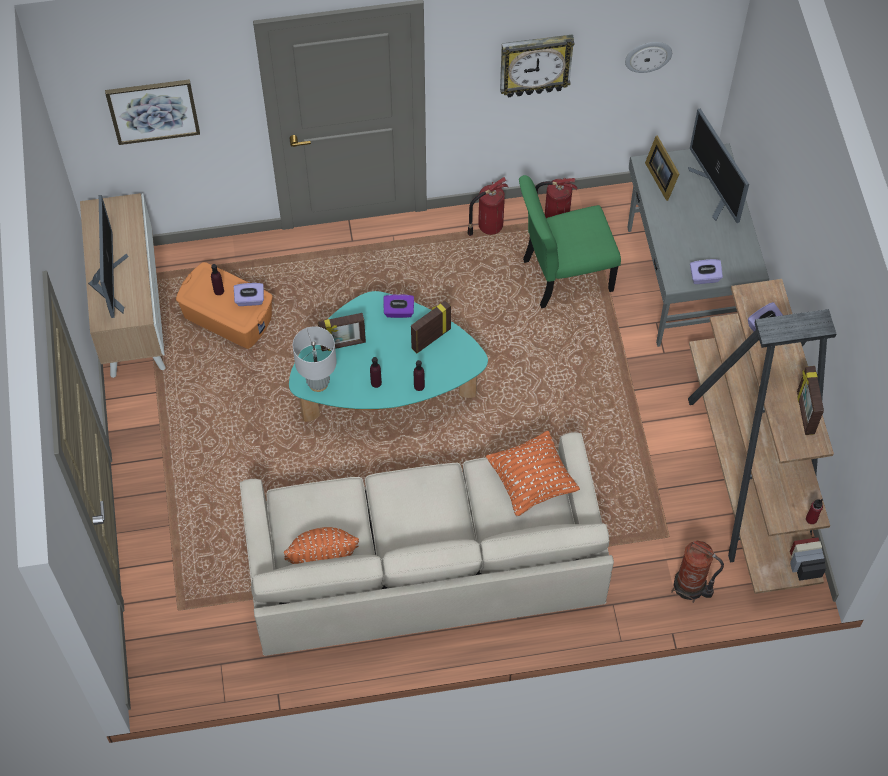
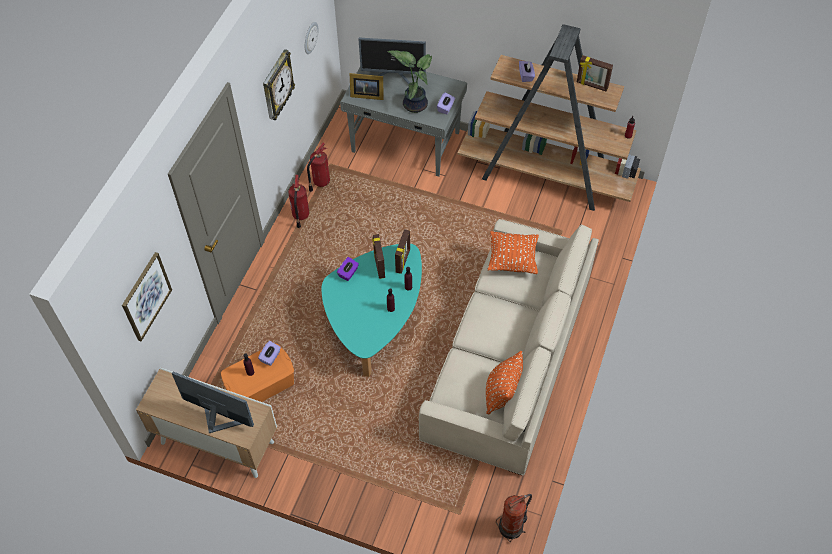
camera: 60 degrees left, 5 degrees down
(318, 383) = (370, 340): grey table lamp -> none
(343, 344) = (351, 313): picture frame -> picture frame (403, 261)
(563, 275) = (361, 196): green chair -> none
(685, 238) = (414, 104): none -> potted plant
(691, 586) = (598, 235): fire extinguisher -> fire extinguisher (512, 527)

